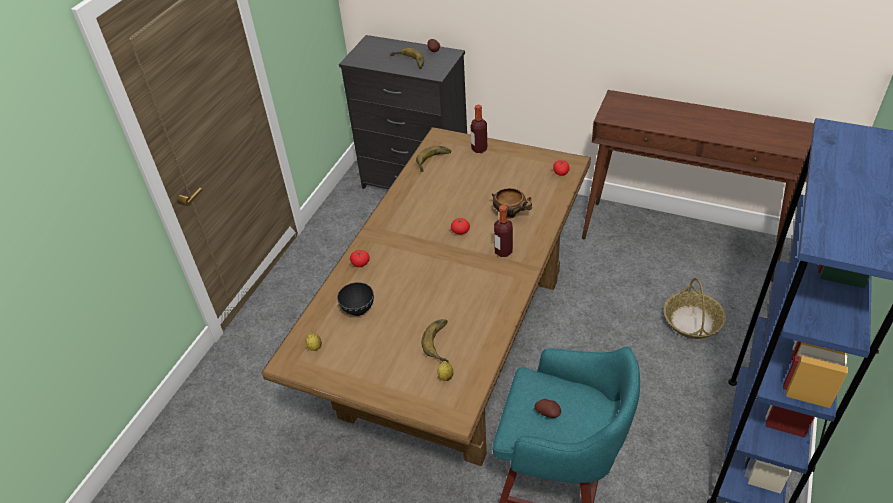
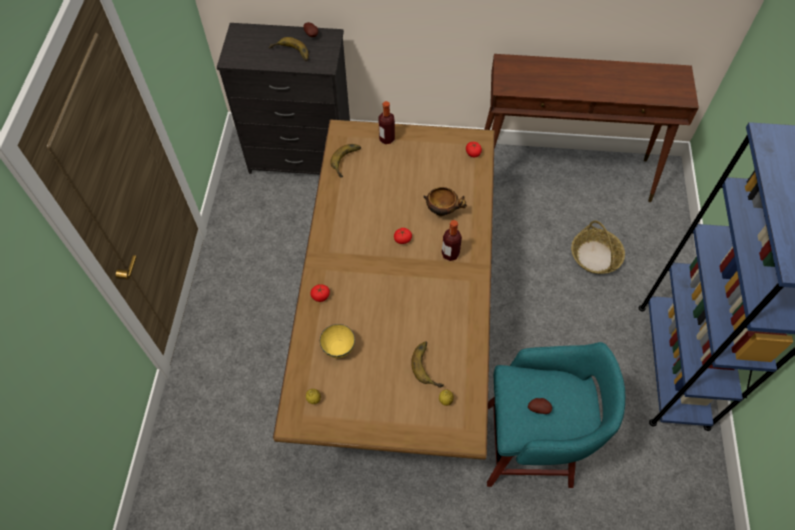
camera: 20 degrees left, 15 degrees up
(358, 309) = (339, 348): black bowl -> yellow bowl

